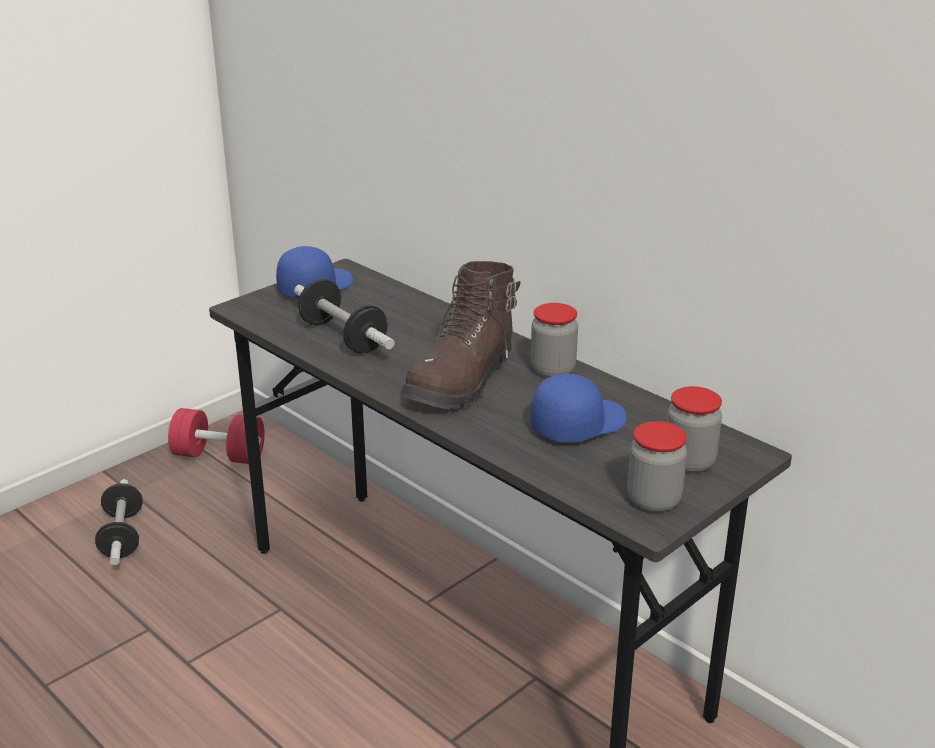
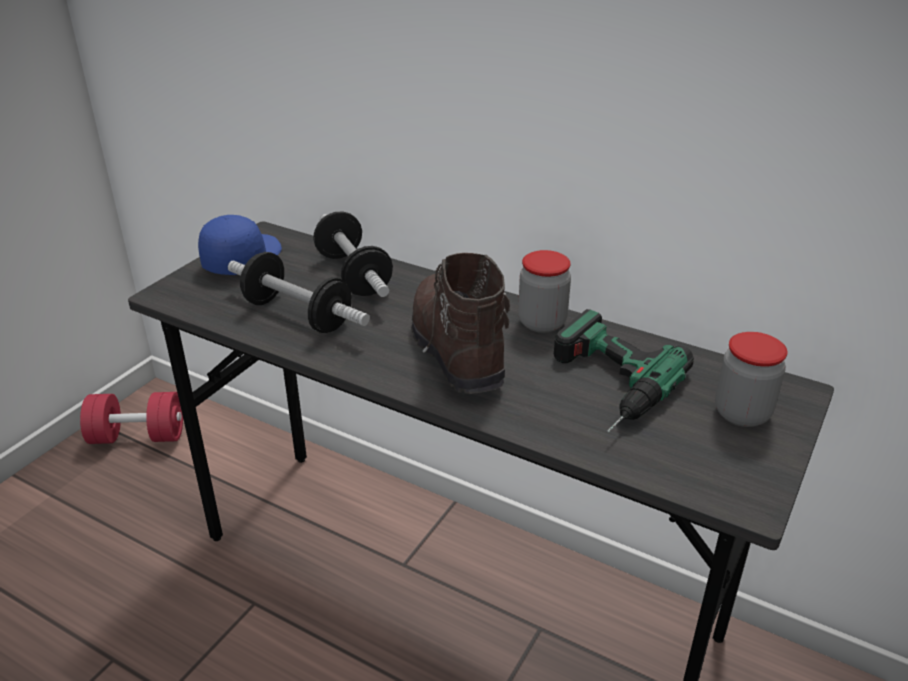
camera: 15 degrees left, 5 degrees up
(122, 536) = (54, 550): dumbbell -> dumbbell (353, 275)
(463, 382) = (455, 351): brown boot -> brown boot turned 150 degrees clockwise
(577, 424) = (602, 385): blue cap -> power drill
(653, 500) = (735, 470): jar -> none

